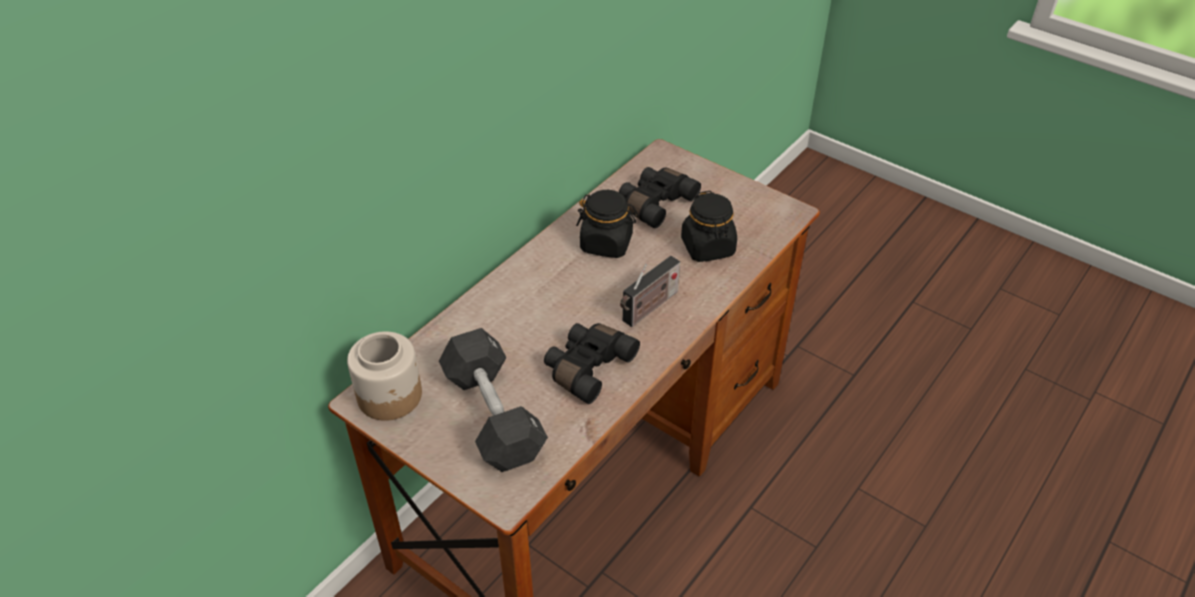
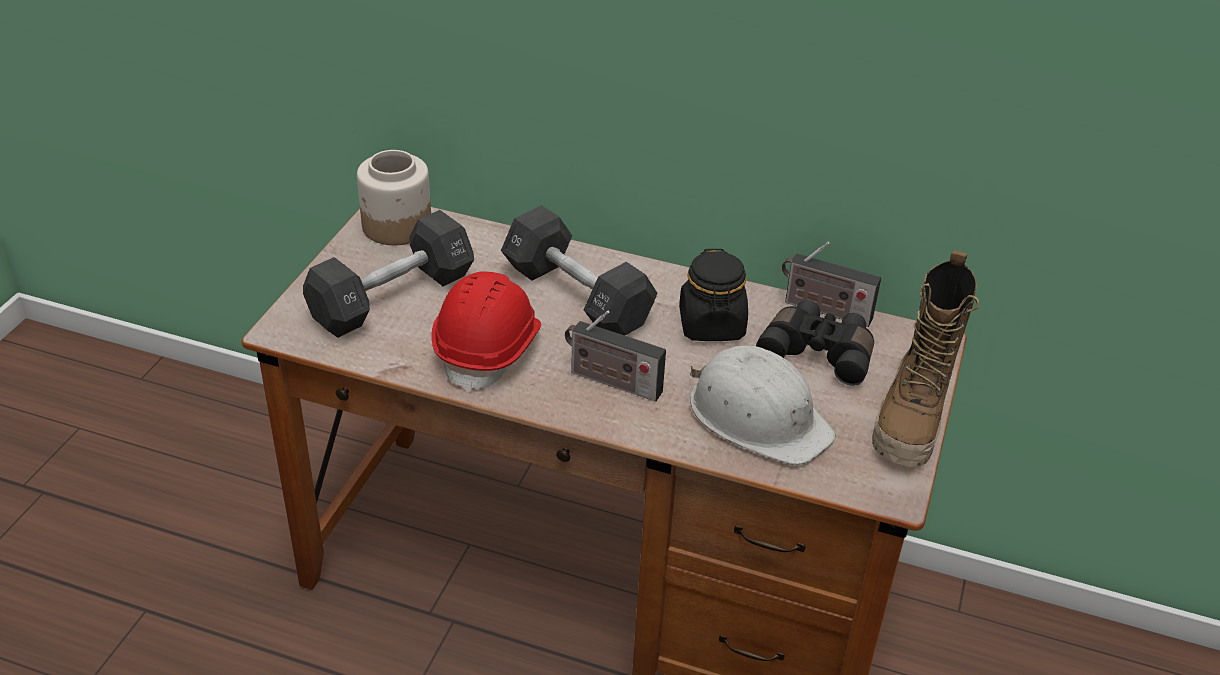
camera: 70 degrees right, 5 degrees down
(542, 304) = (577, 296): none -> black dumbbell
(587, 367) = (489, 349): black binoculars -> red hard hat
(612, 188) = (823, 310): none -> radio
(708, 247) = (758, 416): black jar -> white hard hat
(732, 185) = (912, 420): none -> boot

